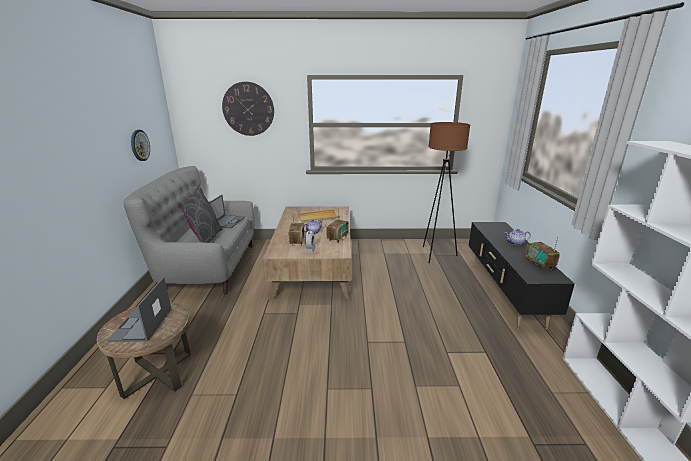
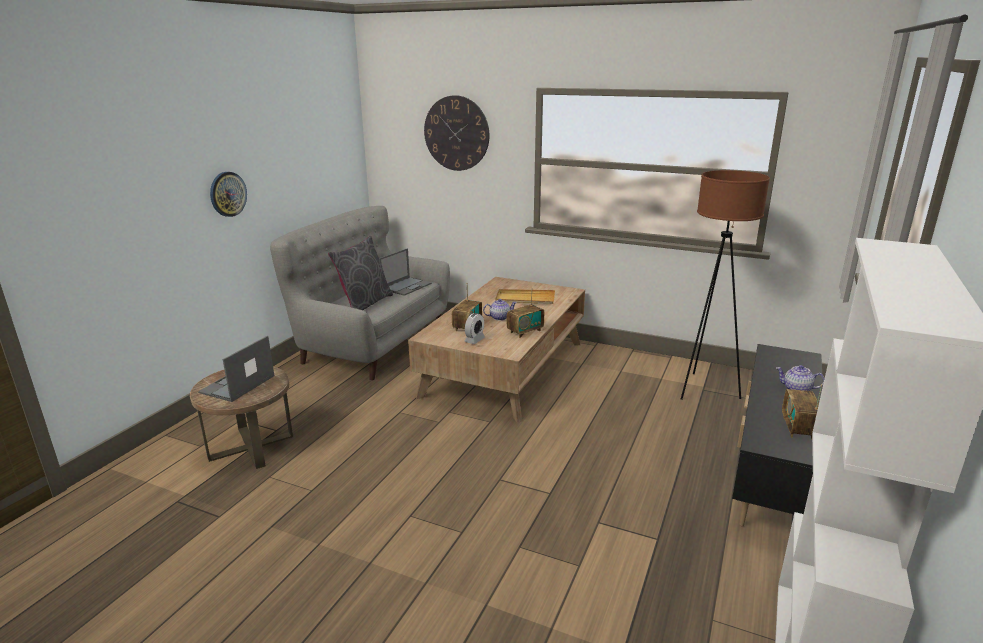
camera: 25 degrees right, 0 degrees up
(139, 145) = (309, 175): wall clock -> wall clock (227, 194)

